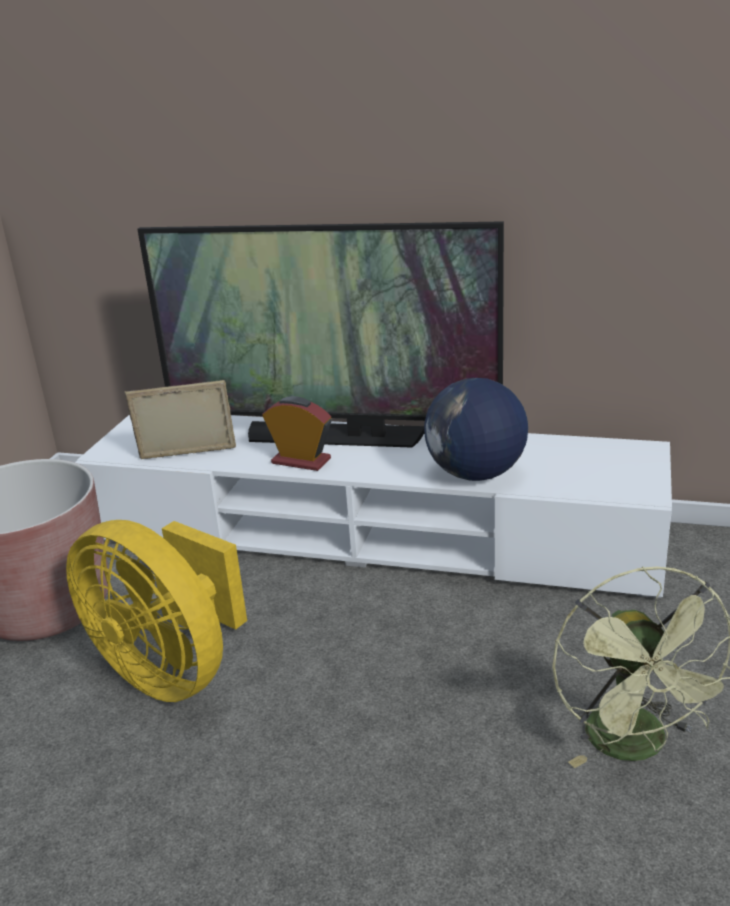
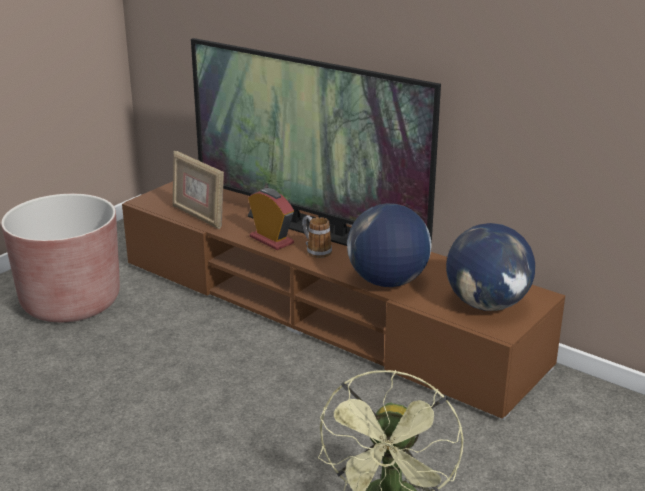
camera: 20 degrees right, 0 degrees up
(172, 671) = (121, 367): yellow fan -> none
(187, 455) = (198, 216): picture frame -> picture frame turned 150 degrees counterclockwise
(363, 460) = (315, 251): none -> mug
(372, 535) = (323, 313): white tv stand -> brown tv stand
(604, 471) = (487, 304): none -> globe

